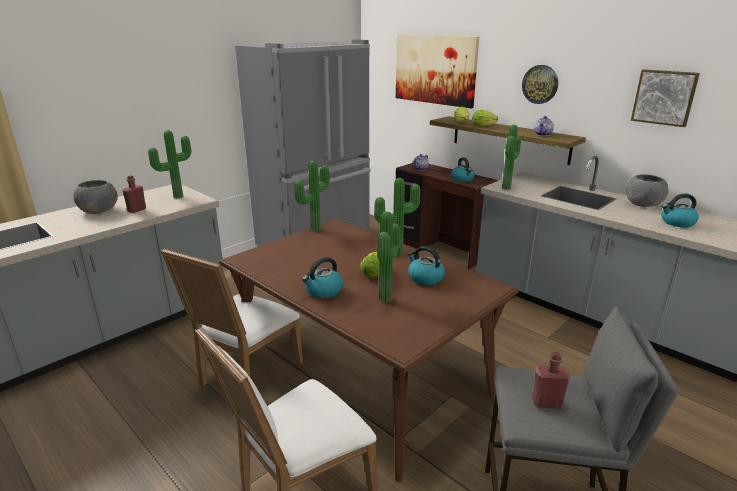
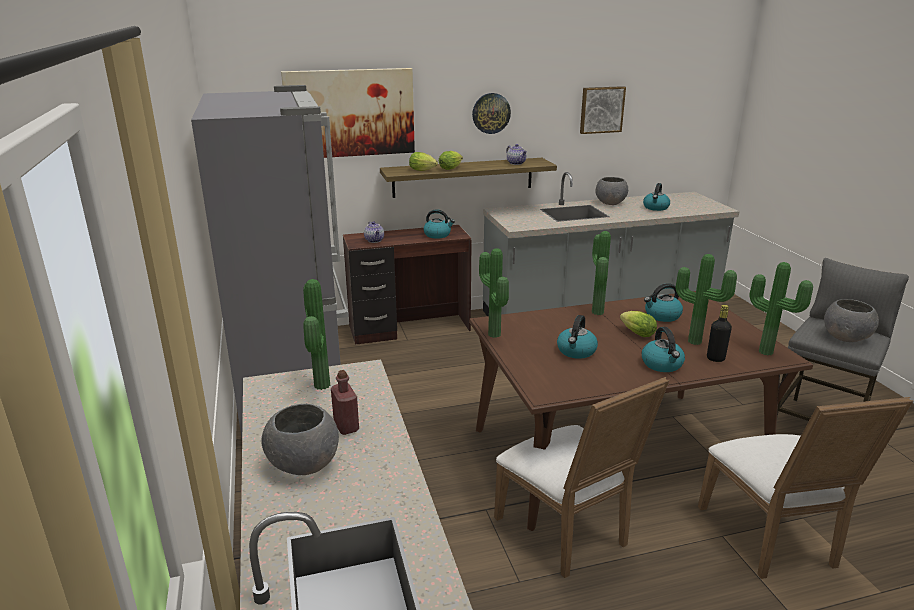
camera: 60 degrees left, 0 degrees up
(315, 257) = (576, 351): none -> kettle
(359, 312) = (715, 358): none -> black bottle
(508, 188) = (524, 224): potted plant -> potted plant (767, 351)
(546, 403) = (846, 337): red bottle -> grey bowl

